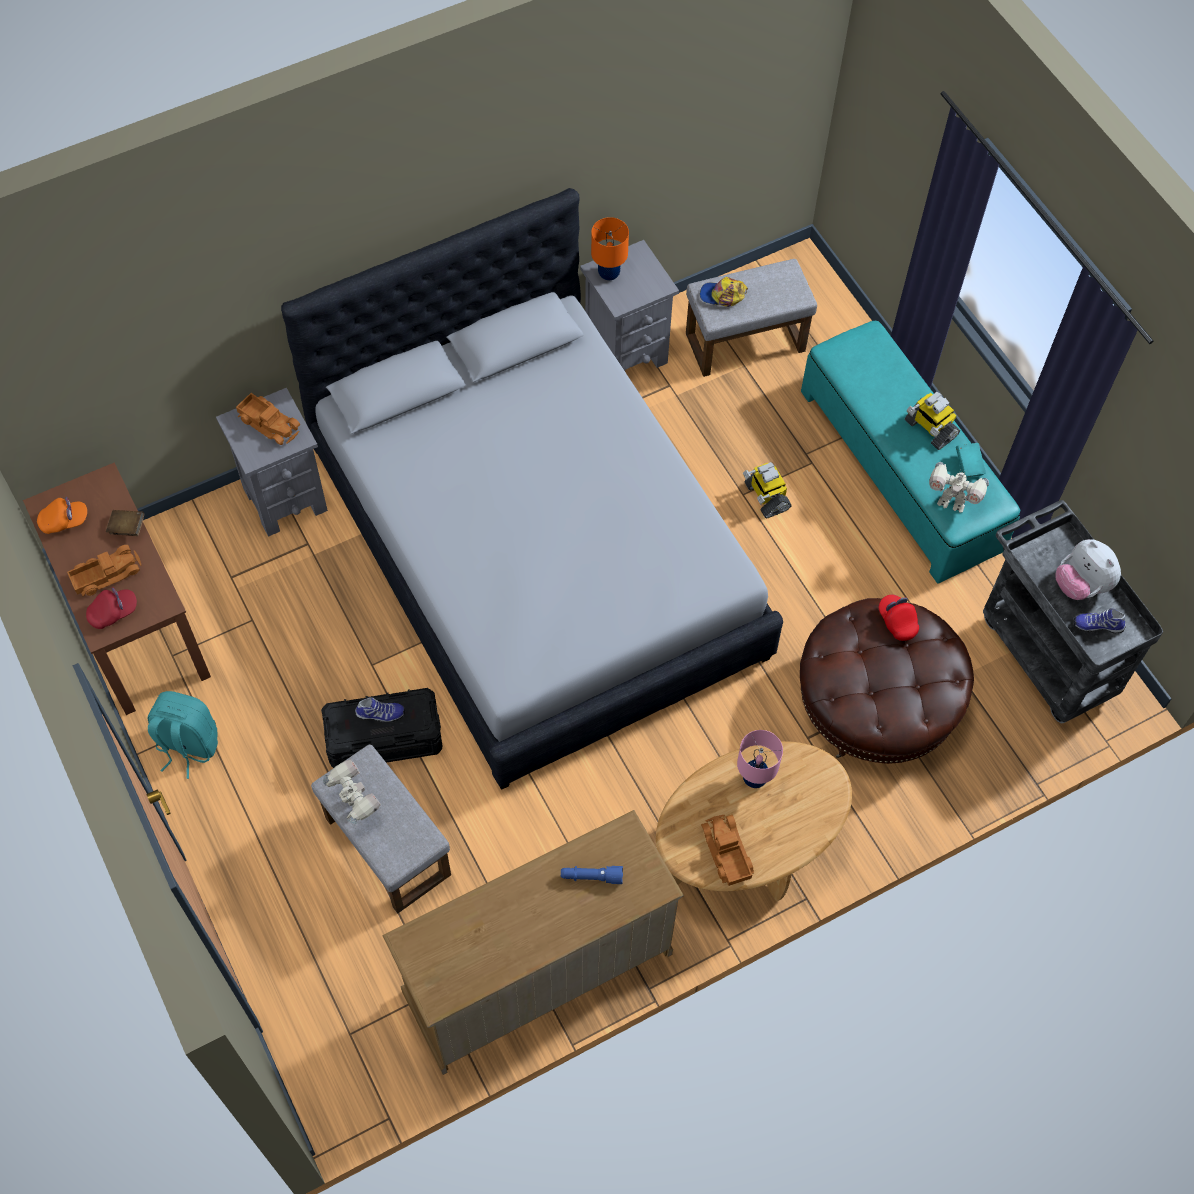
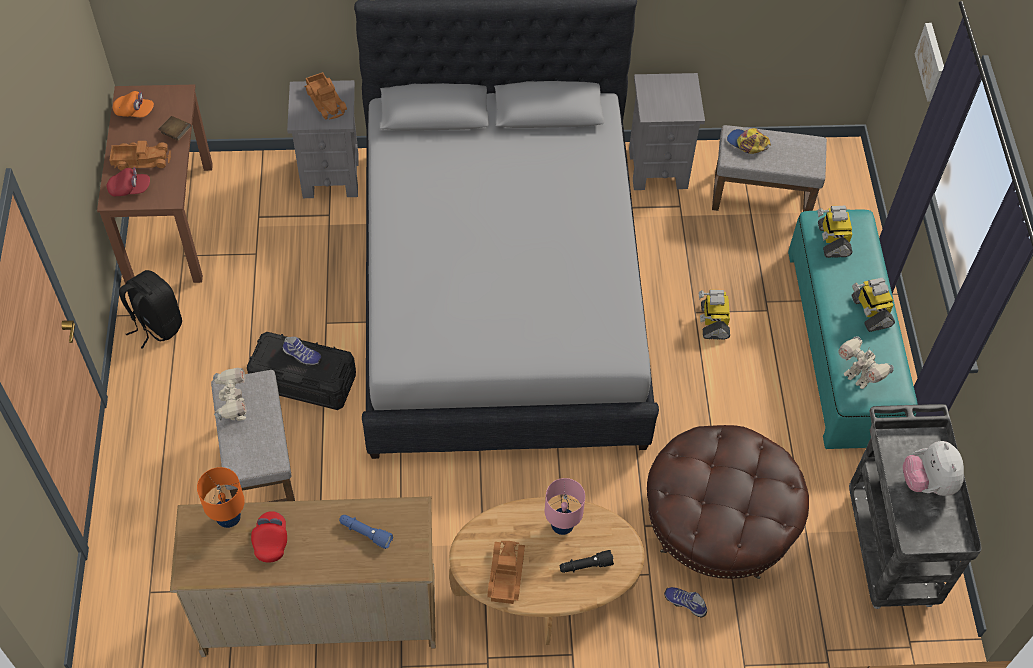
camera: 25 degrees right, 5 degrees down
(187, 745) = (156, 324): turquoise backpack -> black backpack
(610, 274) = (654, 89): orange table lamp -> orange table lamp (230, 519)
(798, 808) = (585, 566): none -> black flashlight
(857, 367) = (832, 240): none -> toy robot
(897, 621) = (756, 454): red cap -> red cap (271, 541)
(903, 151) = (932, 62): none -> picture
(968, 465) = (889, 354): turquoise book -> none
(1097, 625) = (925, 522): shoe -> shoe (685, 602)

